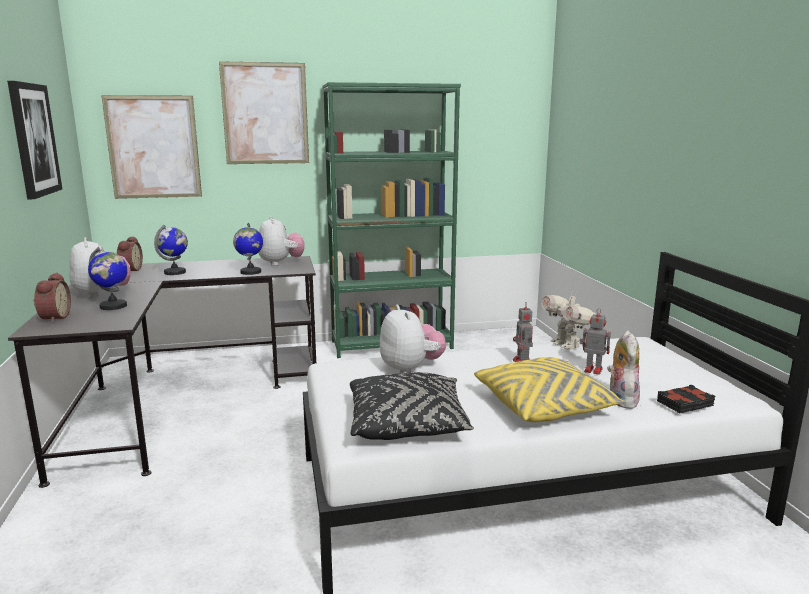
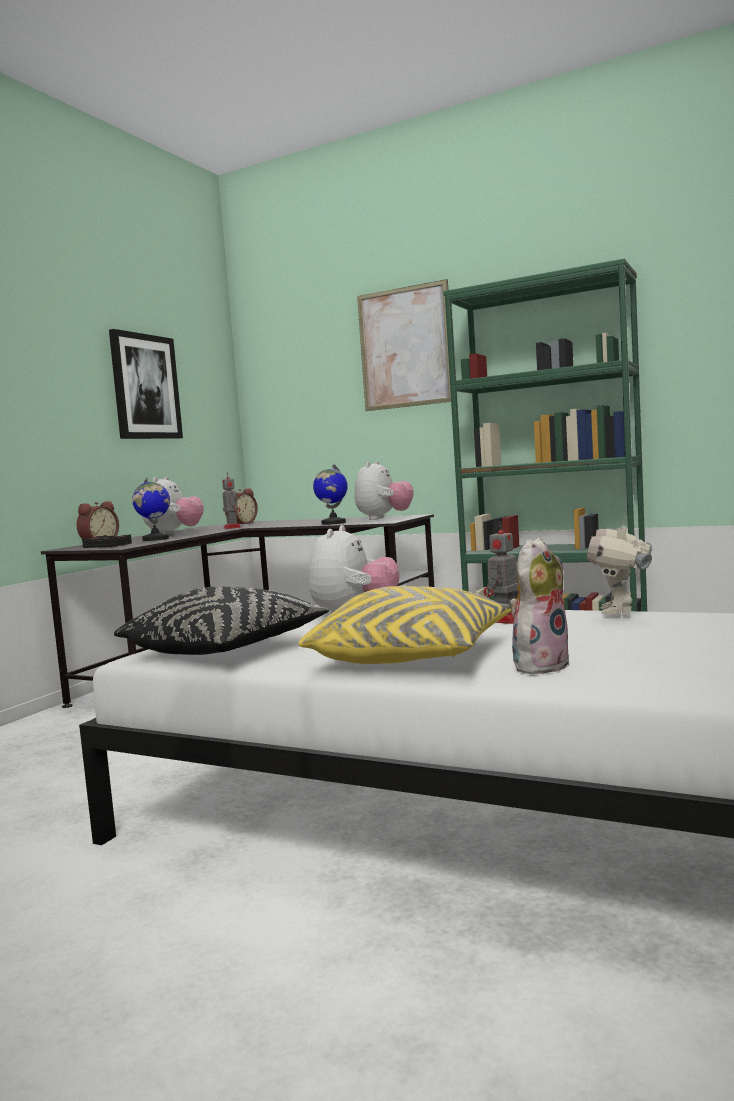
camera: 40 degrees right, 10 degrees down
(153, 147) = (298, 399): picture -> none
(175, 272) = (270, 524): globe -> none
(592, 370) = (589, 636): toy robot -> toy robot (232, 527)
(685, 404) = (631, 679): black book -> black book (107, 546)

